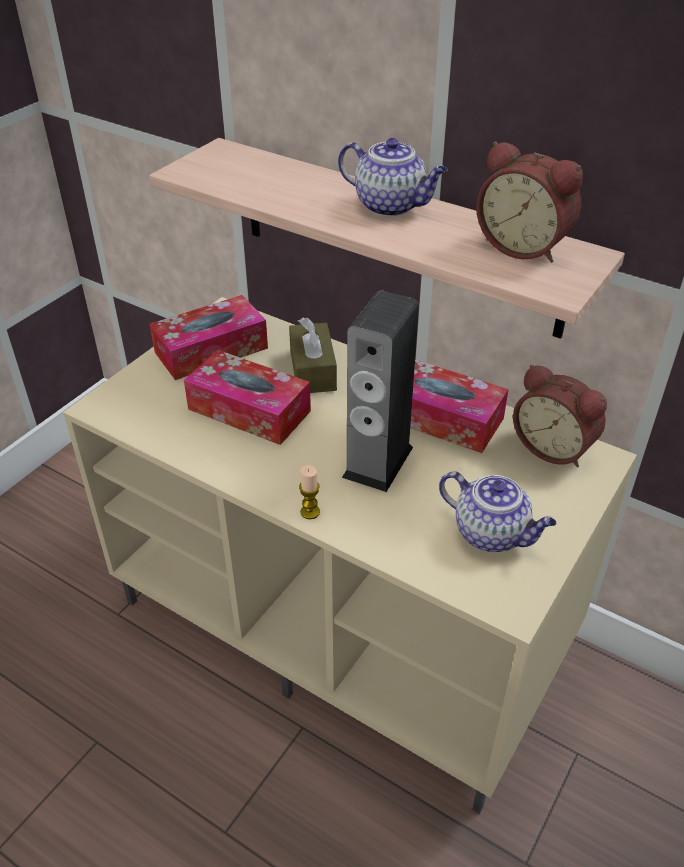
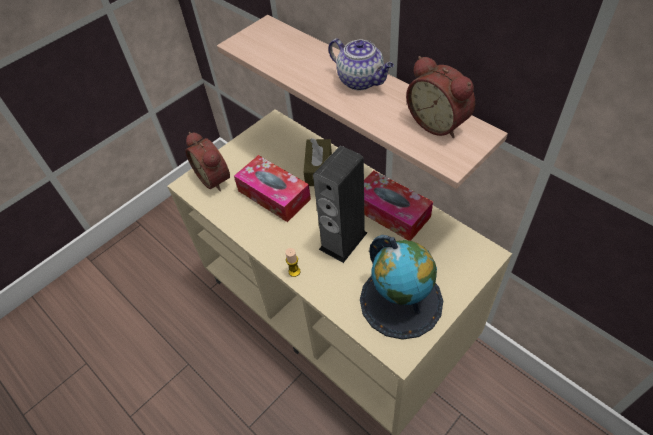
camera: 15 degrees right, 10 degrees up
(211, 350) = (260, 149): tissue box -> none
(492, 534) = (401, 300): teapot -> globe
(554, 447) = (458, 242): alarm clock -> alarm clock (215, 178)

